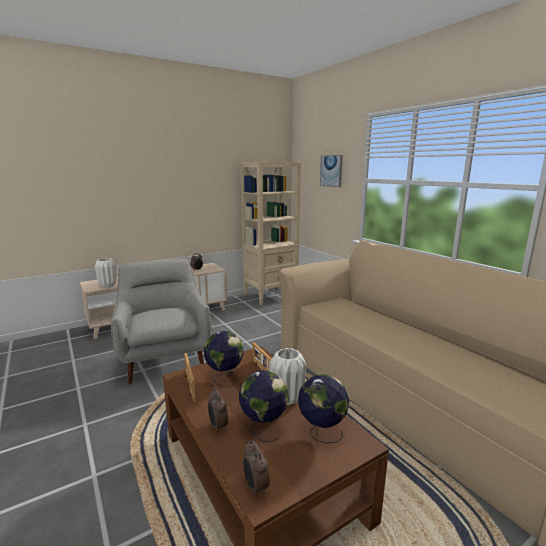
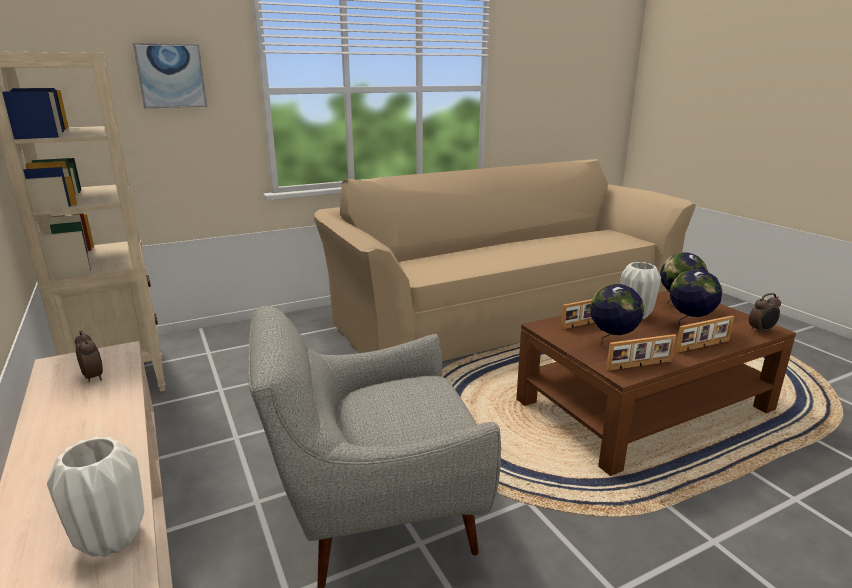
camera: 85 degrees left, 5 degrees up
(218, 426) = (703, 346): alarm clock -> picture frame

